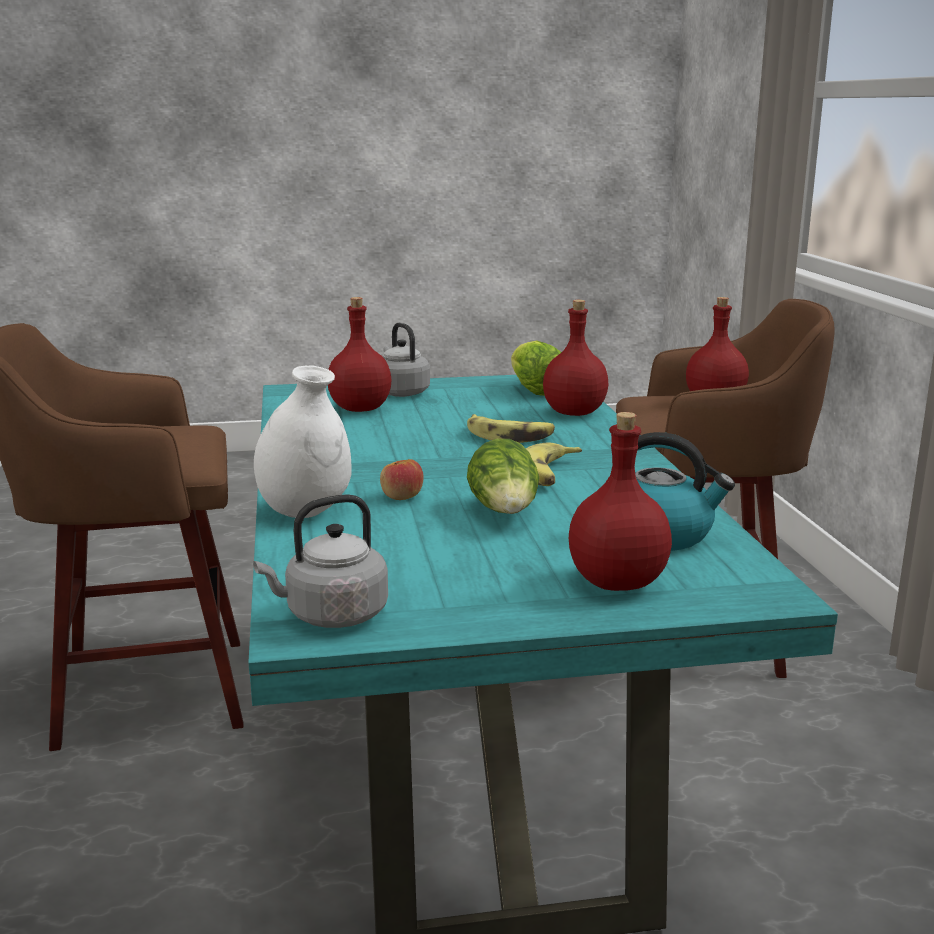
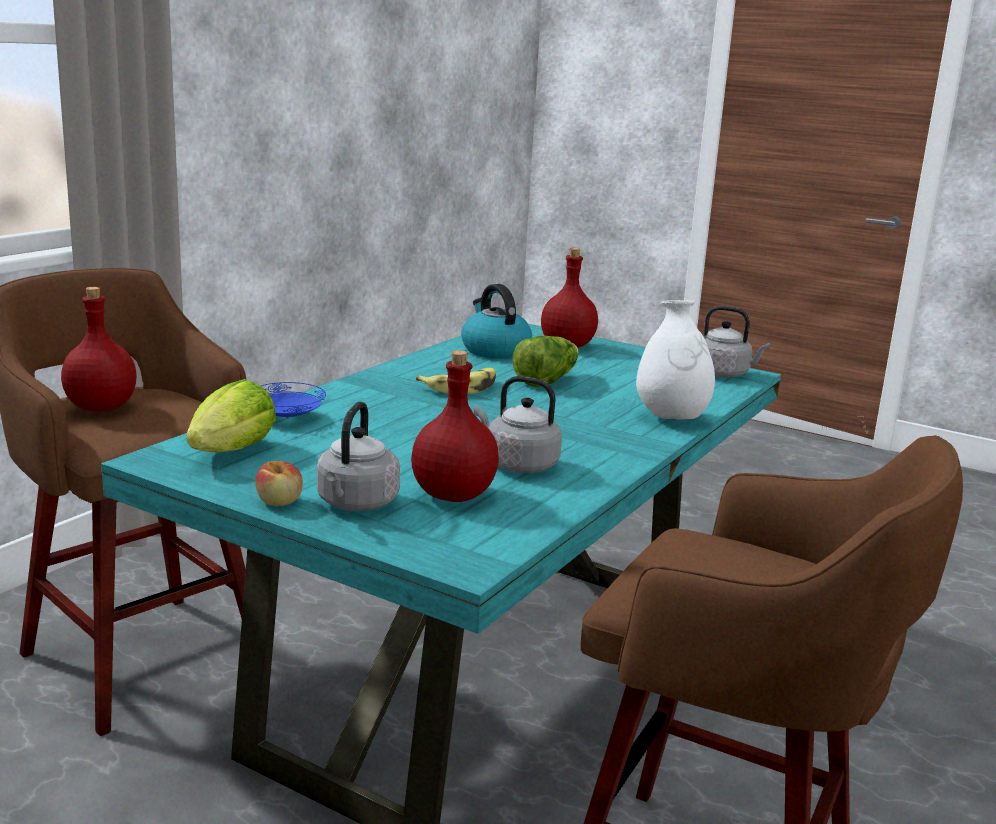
camera: 140 degrees left, 0 degrees up
(359, 433) = (518, 464): none -> grey kettle
(401, 497) = (590, 406): apple -> apple (279, 502)
(509, 436) = (405, 418): banana -> none
(575, 413) = (288, 418): red bottle -> blue plate

